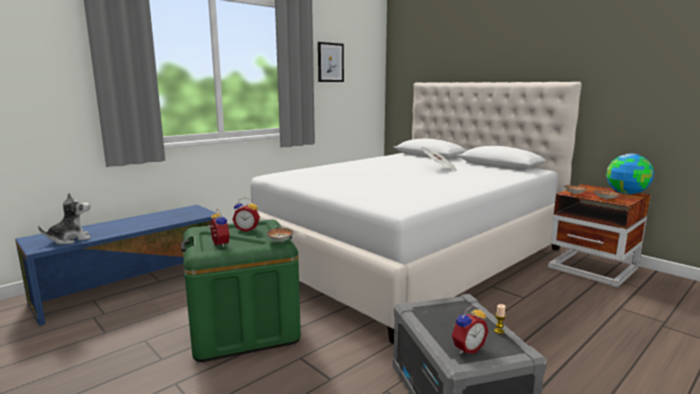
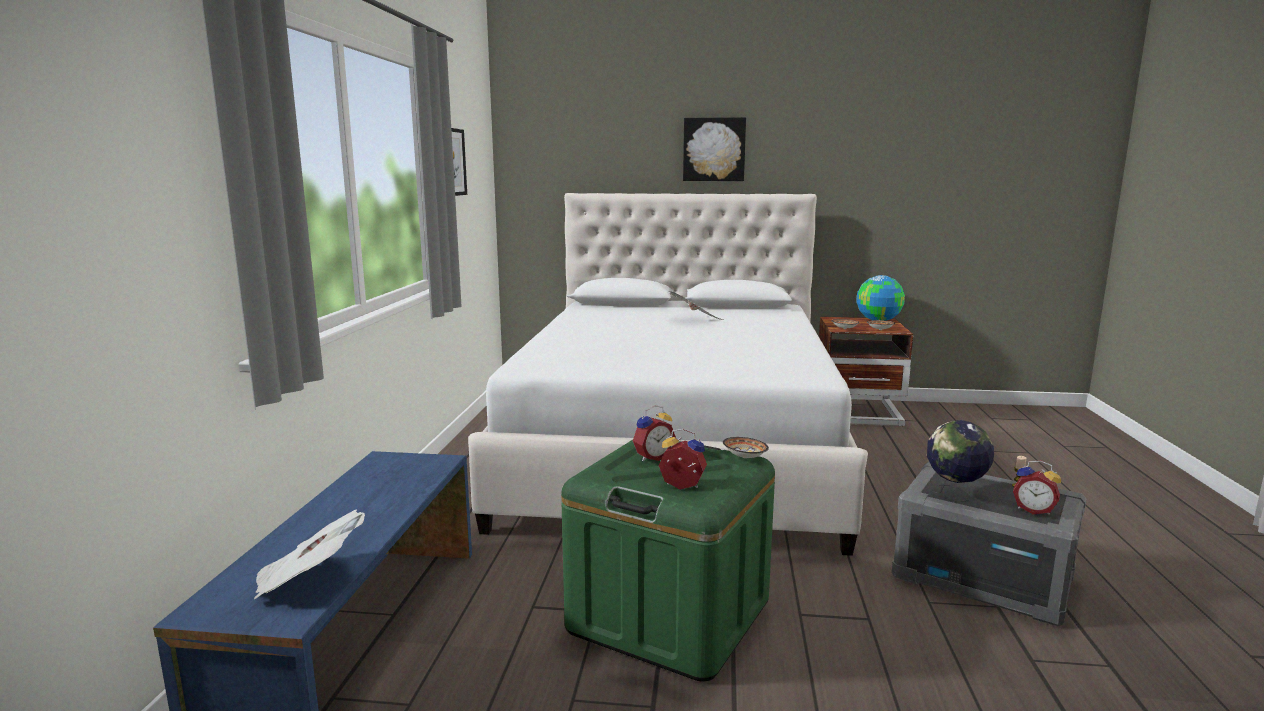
camera: 40 degrees left, 0 degrees up
(70, 239) = (309, 579): plush toy -> newspaper
(430, 317) = (954, 496): none -> globe
(466, 348) = (1033, 510): alarm clock -> alarm clock turned 105 degrees clockwise
(510, 49) = (714, 149): none -> picture

